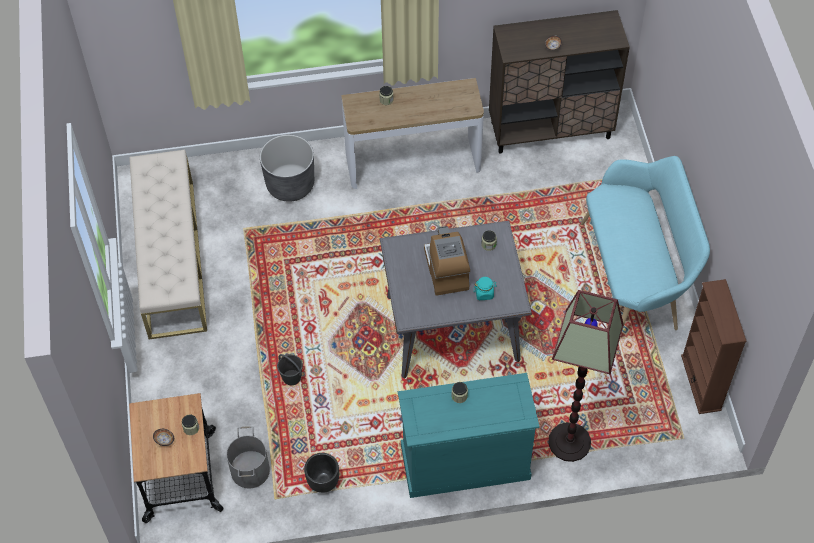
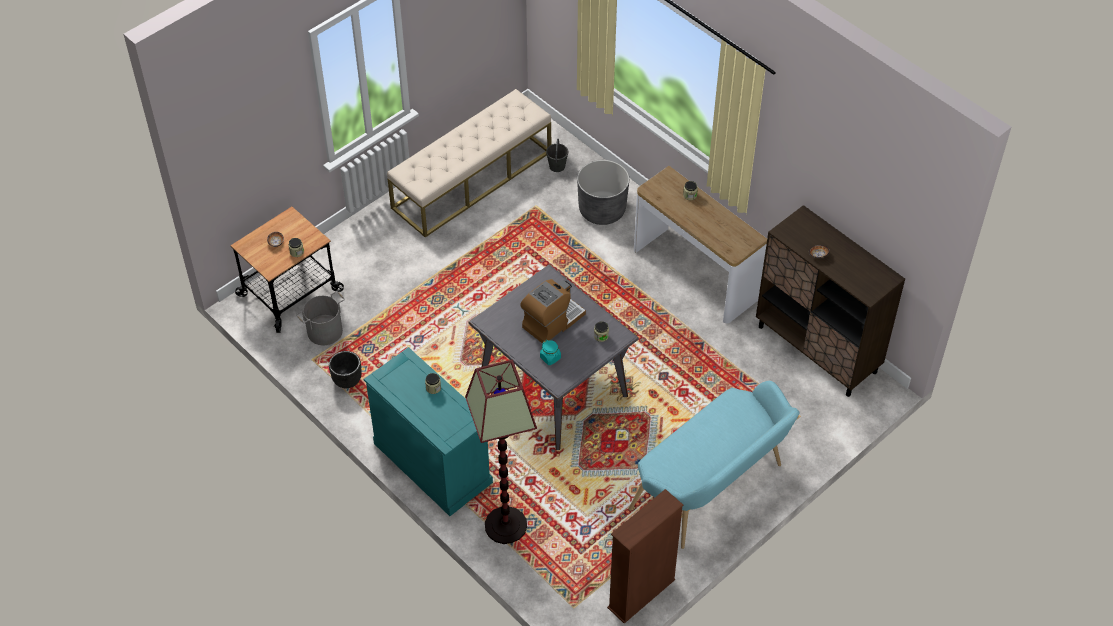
camera: 55 degrees right, 5 degrees down
(291, 377) = (424, 310): grey bucket -> grey bucket (557, 166)

